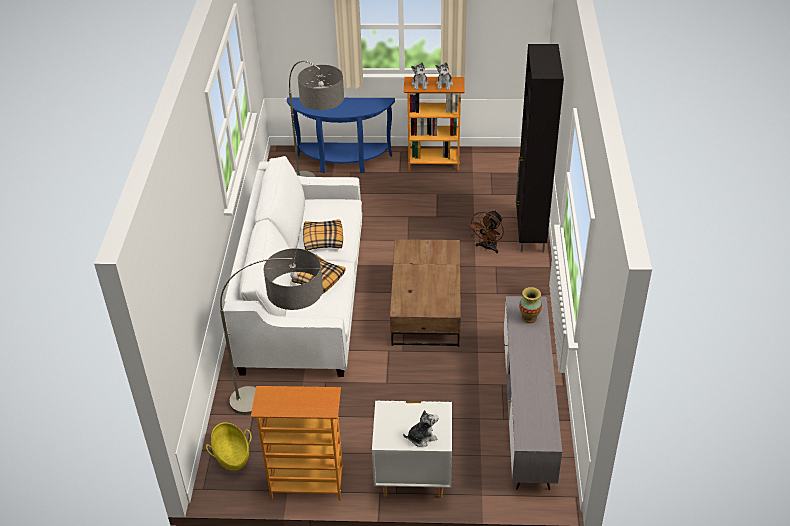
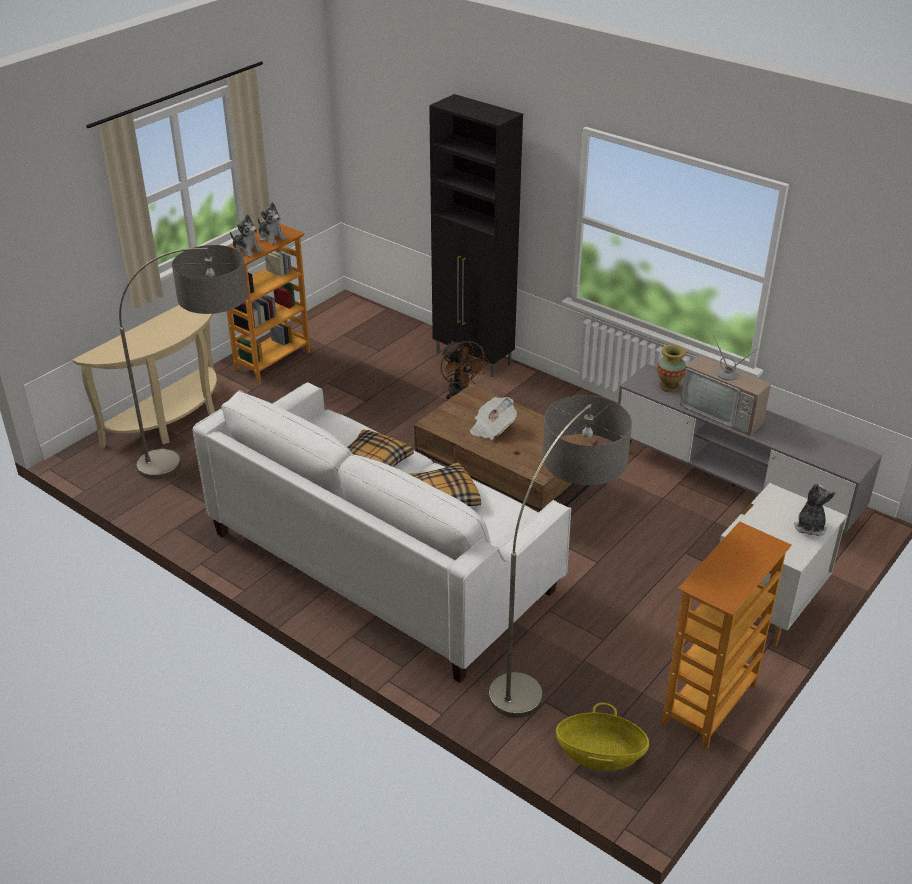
camera: 55 degrees left, 5 degrees down
(343, 162) = (172, 419): blue console table -> beige console table
(423, 270) = (492, 428): none -> newspaper
(527, 355) = (724, 412): none -> television

